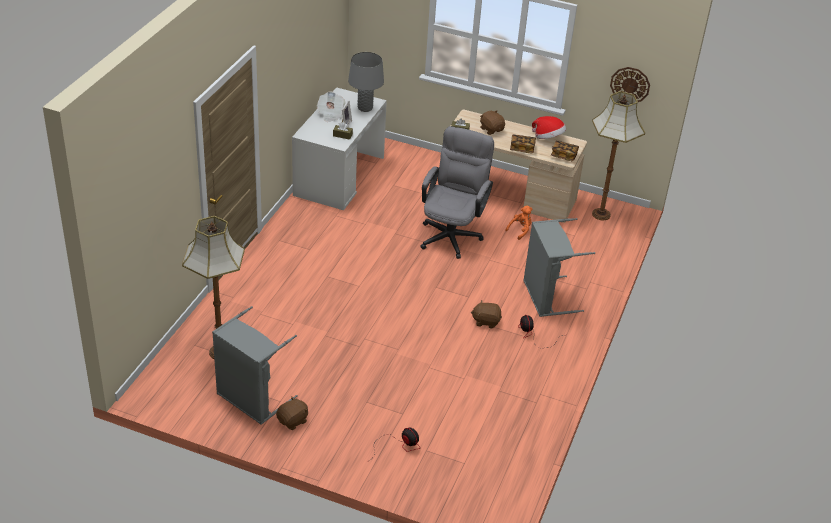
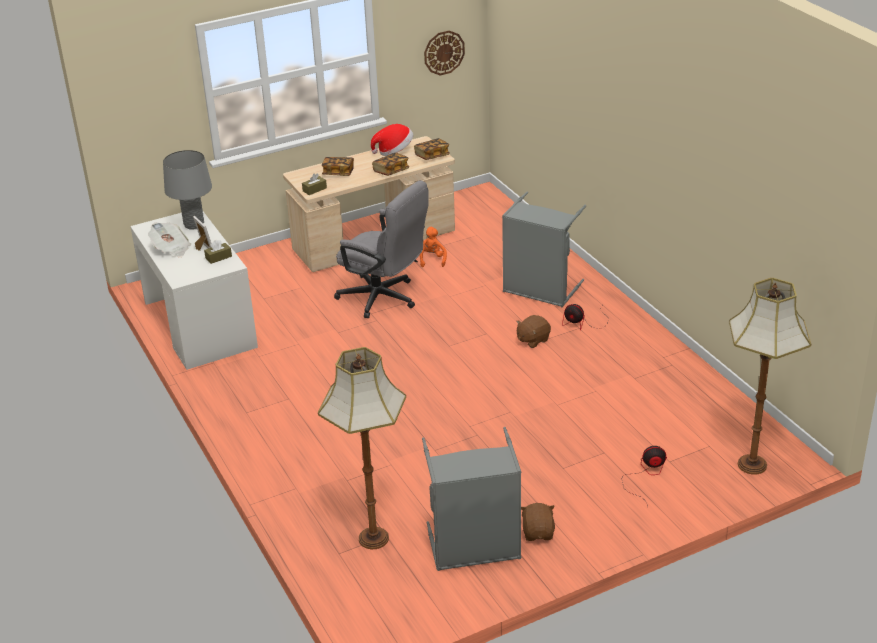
camera: 45 degrees left, 5 degrees down
(452, 233) = (384, 299): grey office chair -> grey office chair turned 150 degrees clockwise
(491, 129) = (338, 173): brown plush toy -> book
(601, 215) = (467, 208): floor lamp -> floor lamp (753, 465)

